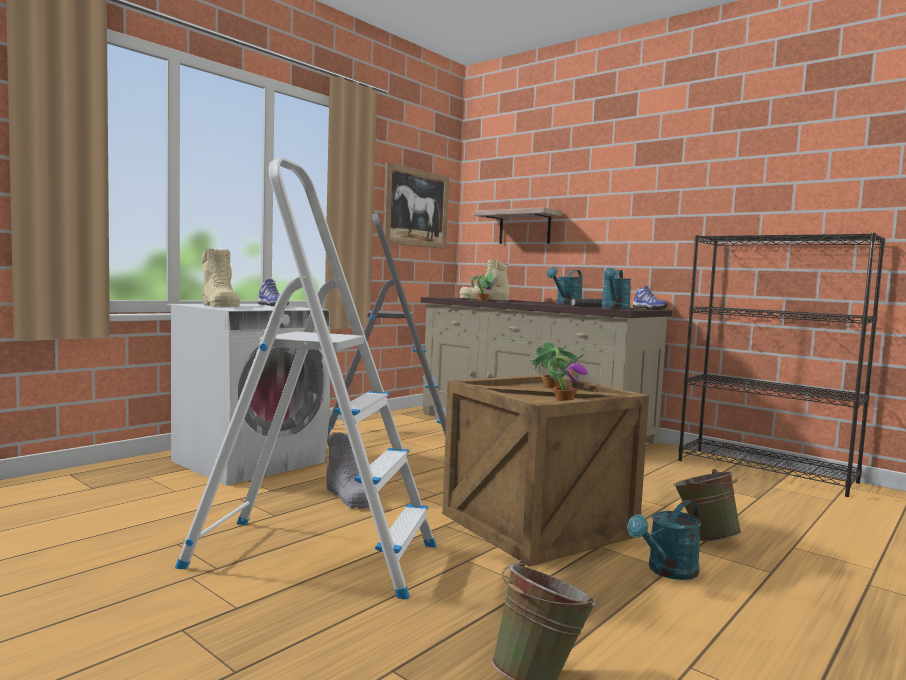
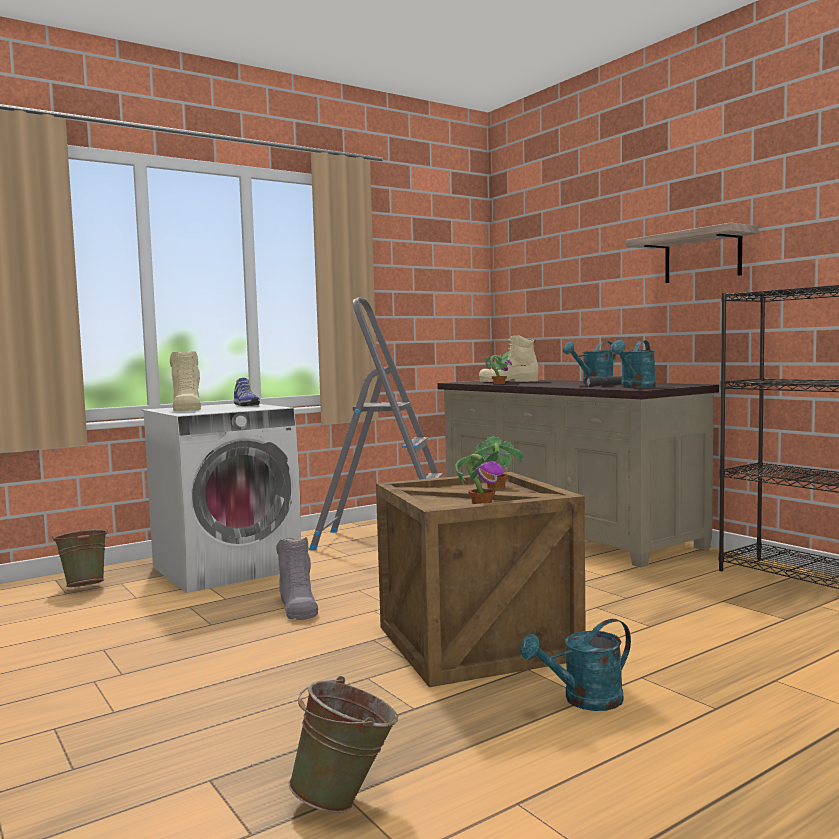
camera: 15 degrees right, 0 degrees up
(315, 556) = (219, 666): white step ladder -> none
(416, 208) = (432, 282): picture -> none
(524, 228) = (556, 294): shelf -> shelf (702, 256)
(648, 308) = (688, 384): shoe -> none
(703, 538) = (665, 665): green bucket -> green bucket (85, 586)

